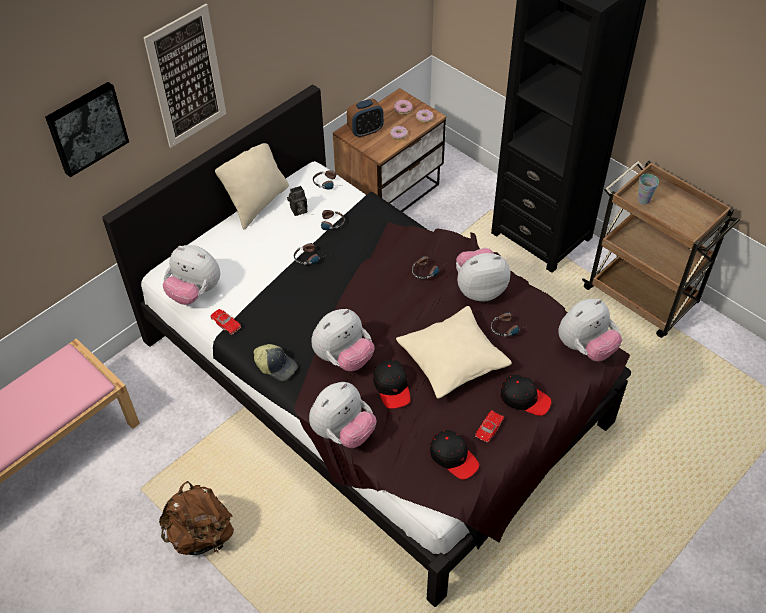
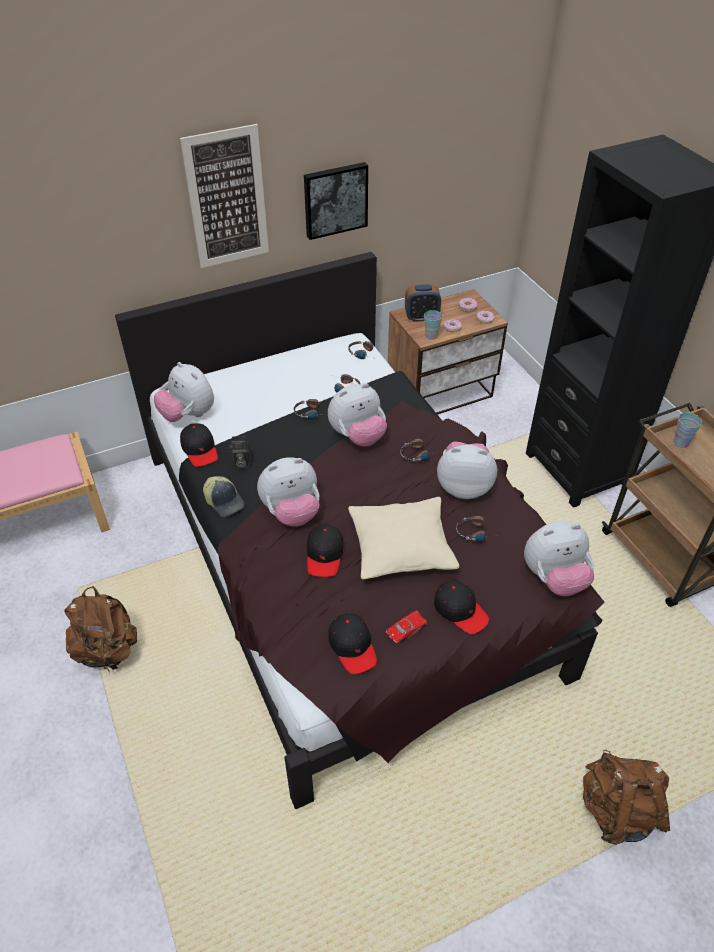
camera: 20 degrees right, 5 degrees down
(86, 127) = (106, 215): picture -> picture (335, 199)
(226, 323) = (200, 449): red toy car -> black cap
(258, 203) = (288, 355): beige pillow -> none
(298, 211) = (322, 370): camera -> camera (241, 463)
(343, 432) = (252, 584): plush toy -> plush toy (357, 436)
(383, 148) = (431, 336): none -> cup
(681, 516) = (617, 811): none -> brown backpack

